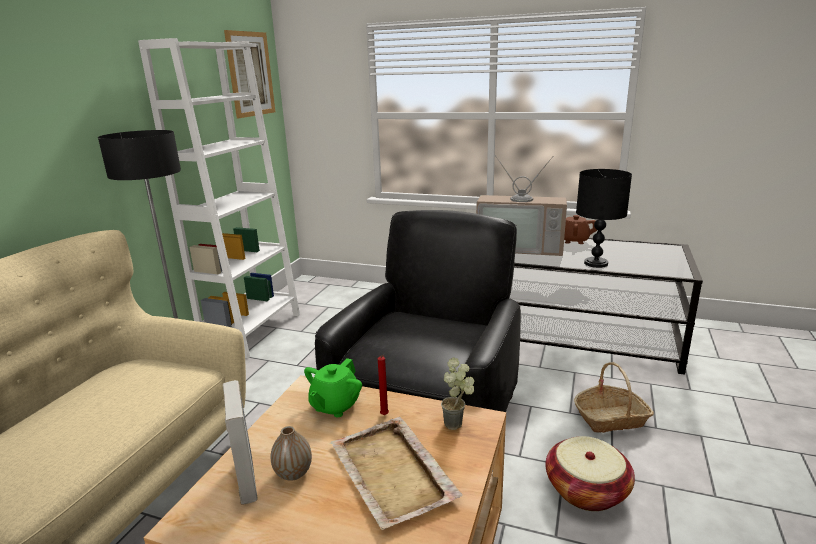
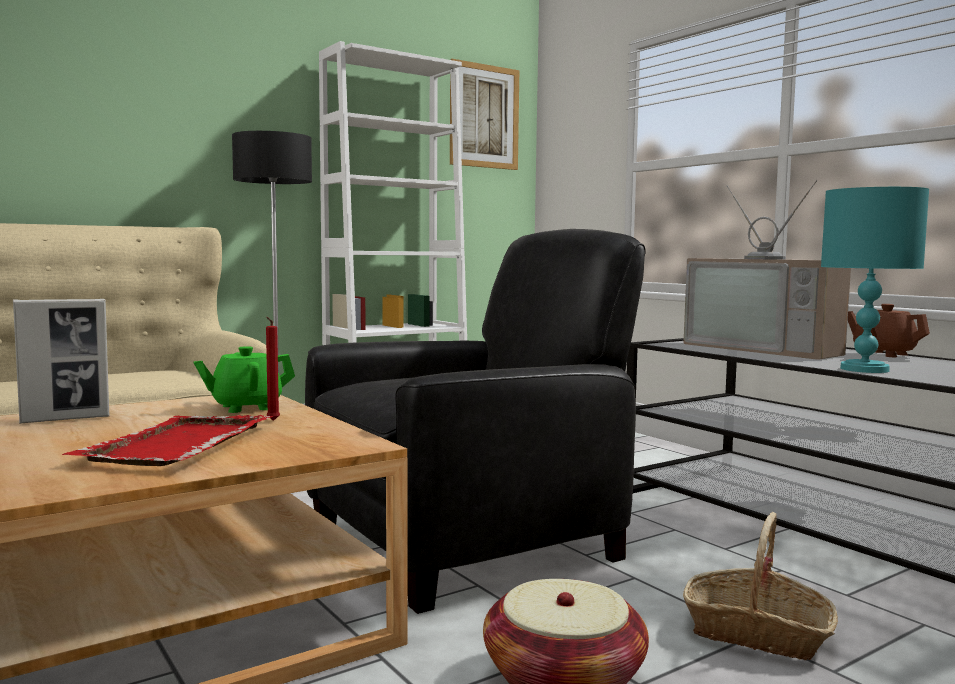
camera: 35 degrees right, 15 degrees down
(246, 480) = (65, 419): picture frame -> picture frame turned 45 degrees clockwise
(293, 473) = (105, 425): vase -> none
(392, 473) = (177, 445): beige tray -> red tray
(459, 425) = (326, 441): potted plant -> none
(595, 263) = (863, 369): black table lamp -> turquoise table lamp

